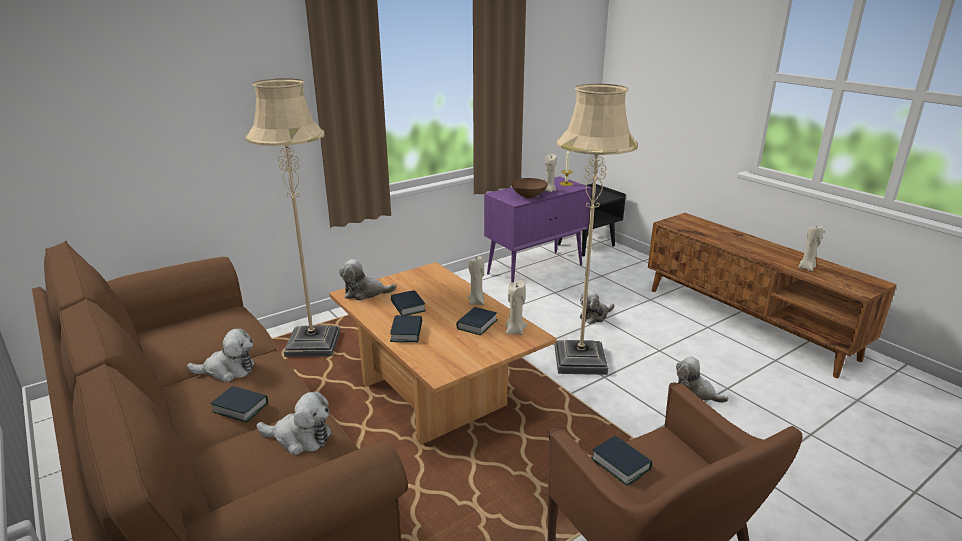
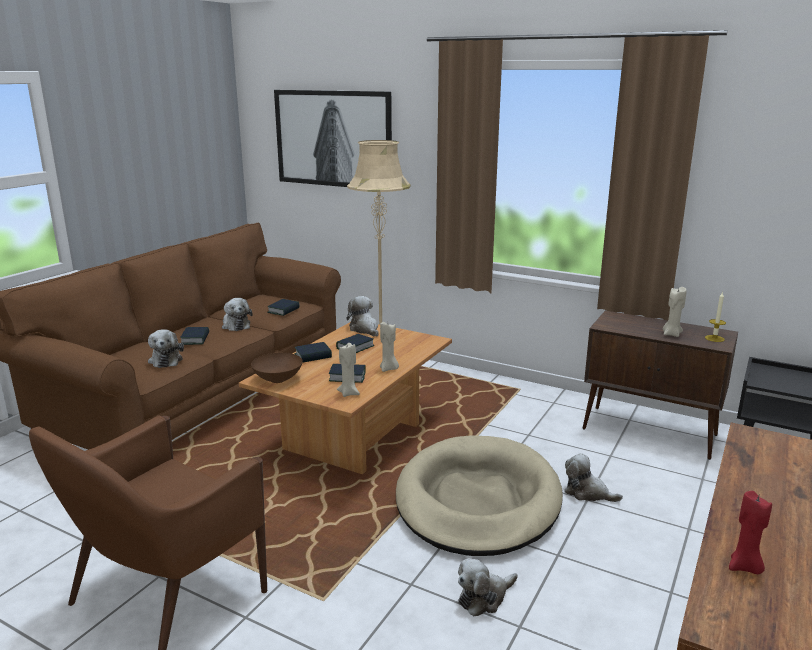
camera: 65 degrees right, 5 degrees down
(141, 91) = (333, 139): none -> picture
(528, 196) = (631, 328): brown bowl -> brown bowl (278, 379)
(536, 269) = (650, 432): purple cabinet -> brown cabinet
(580, 360) = (477, 500): beige floor lamp -> beige dog bed
(620, 464) = (182, 480): book -> book (283, 310)
(695, 393) = (484, 597): plush toy -> plush toy turned 135 degrees counterclockwise
(807, 268) = (745, 567): beige candle -> red candle

